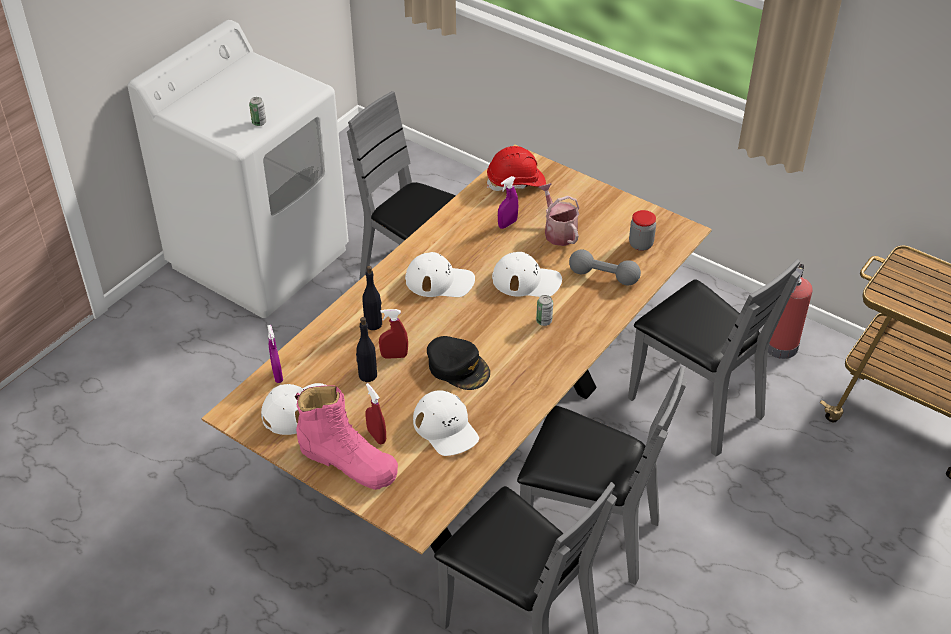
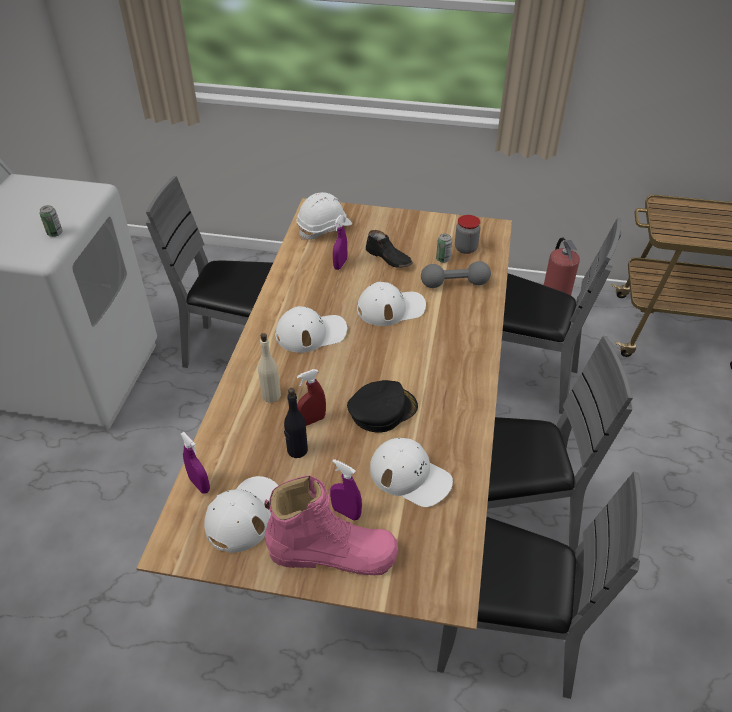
camera: 25 degrees left, 0 degrees up
(373, 324) = (271, 395): black bottle -> beige bottle
(376, 436) = (346, 512): red spray bottle -> purple spray bottle
(458, 367) = (382, 409): black cap -> black cap turned 45 degrees counterclockwise
(516, 182) = (324, 228): red hard hat -> white hard hat
(544, 321) = (431, 339): can -> can (443, 259)
(558, 231) = (389, 258): watering can -> black shoe

